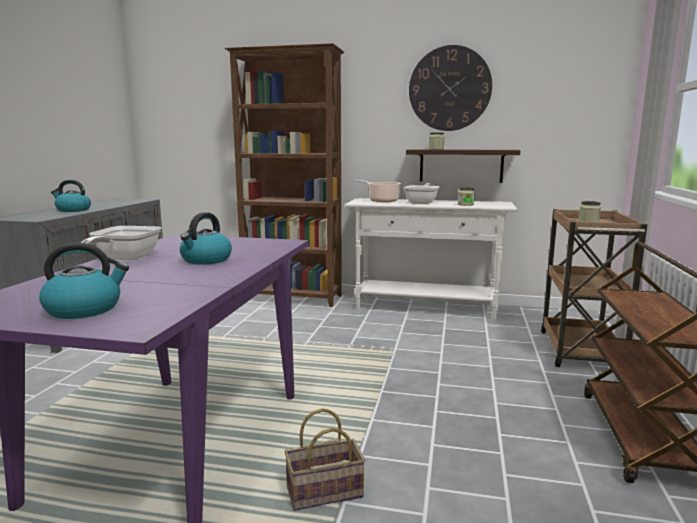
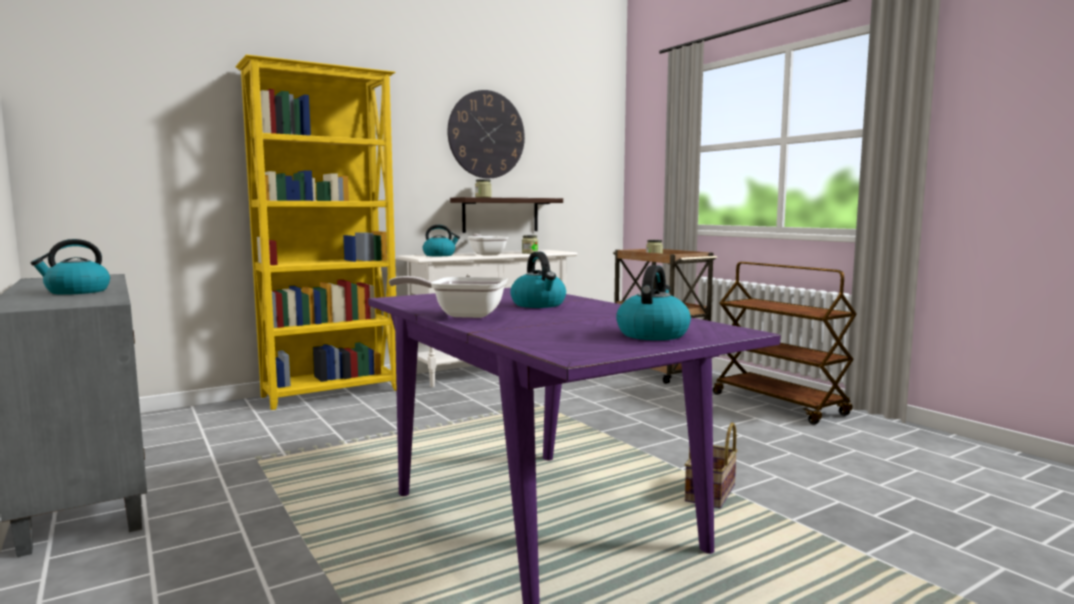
camera: 45 degrees left, 5 degrees down
(124, 259) = (461, 315): frying pan -> frying pan turned 135 degrees clockwise
(293, 298) = (332, 393): brown bookcase -> yellow bookcase
(381, 200) = (440, 255): cooking pot -> kettle

